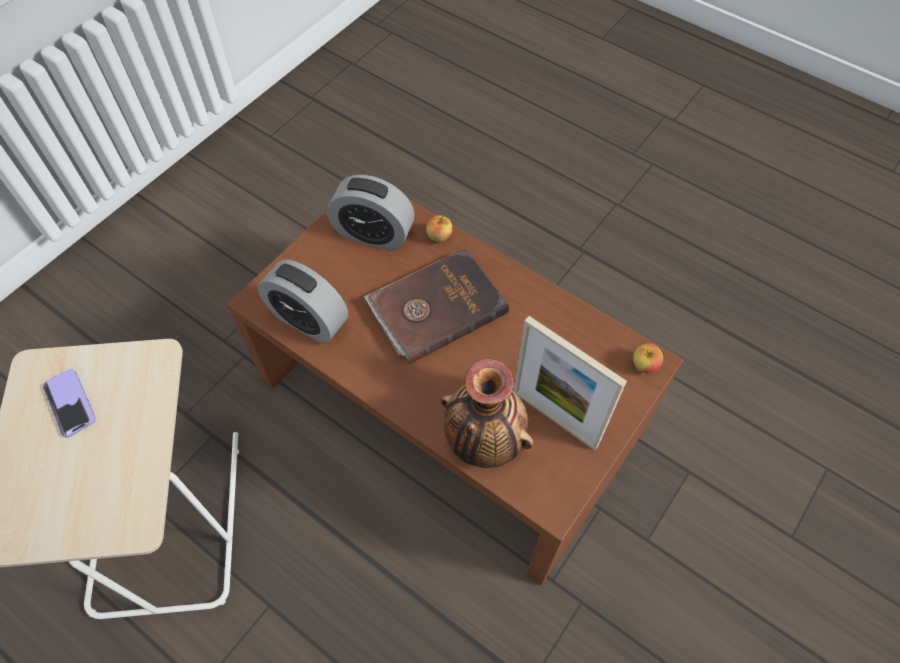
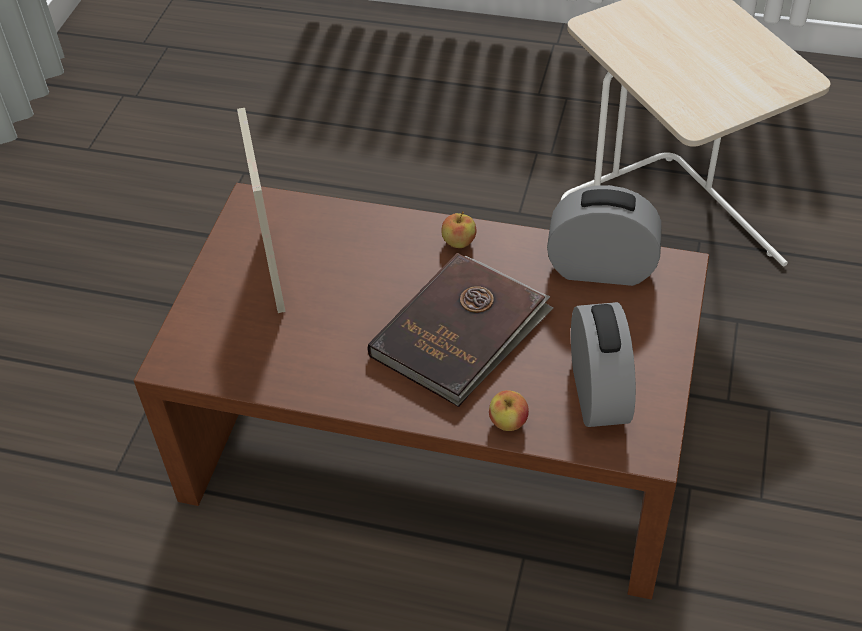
camera: 160 degrees right, 10 degrees down
(70, 403) = (735, 69): phone -> none
(373, 234) = (598, 393): alarm clock -> alarm clock turned 90 degrees clockwise
(483, 441) = (341, 227): vase -> none
(554, 418) = (273, 270): picture frame -> picture frame turned 120 degrees counterclockwise
(644, 365) = (181, 355): apple -> apple (459, 242)

